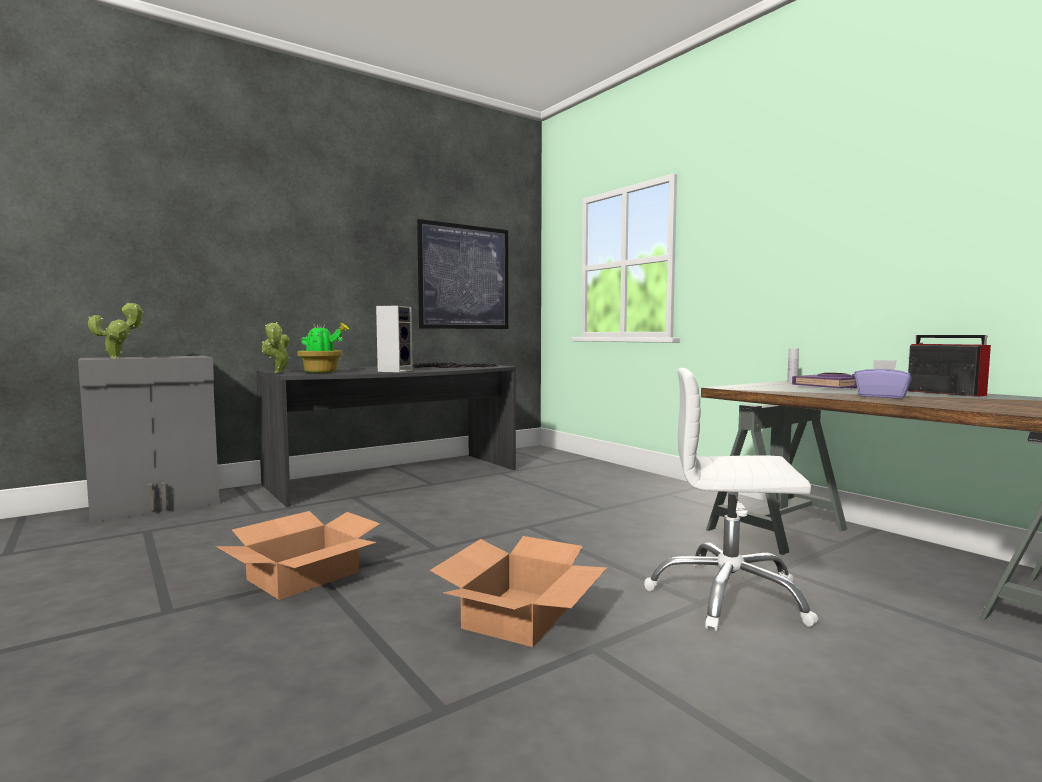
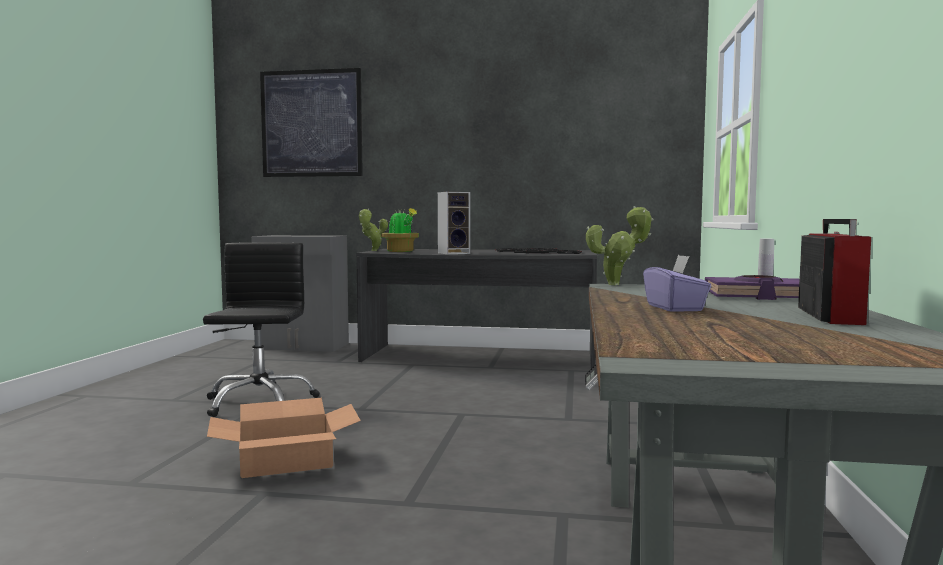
camera: 45 degrees right, 0 degrees up
(119, 358) = (278, 235): potted plant -> potted plant (617, 284)
(304, 576) = (259, 402): cardboard box -> black office chair
(464, 277) = (592, 156): picture -> picture (311, 123)
(728, 596) = (443, 509): white office chair -> none

